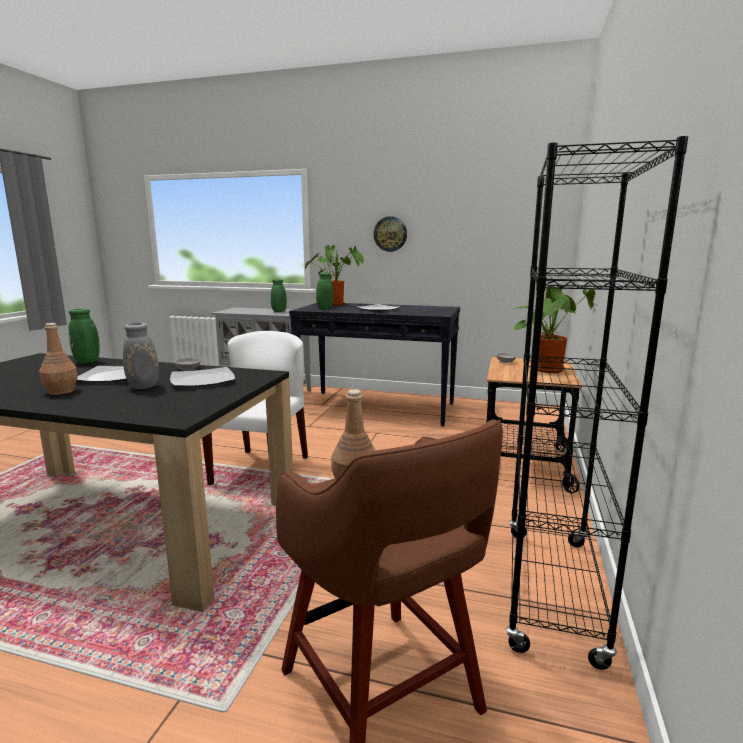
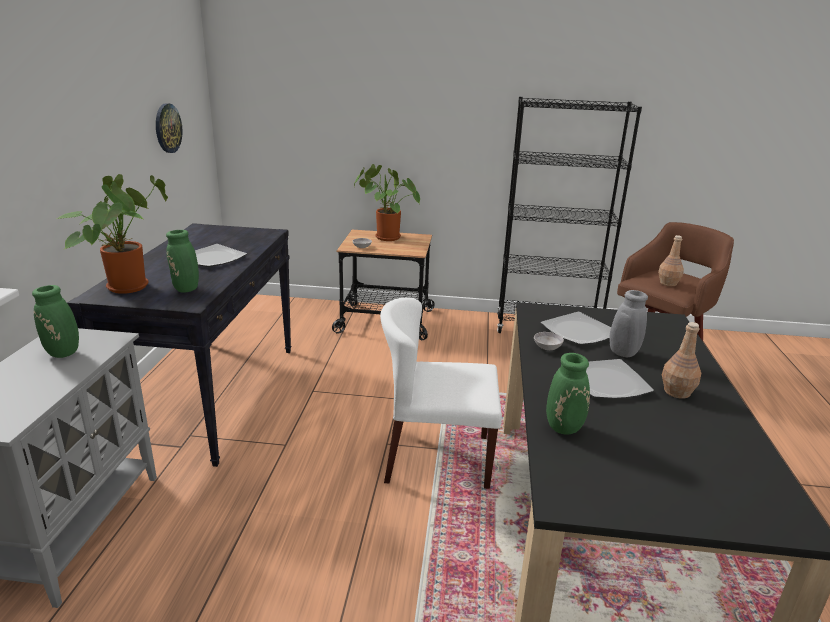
camera: 100 degrees left, 10 degrees up
(390, 234) = (85, 142): wall clock -> wall clock (167, 128)

